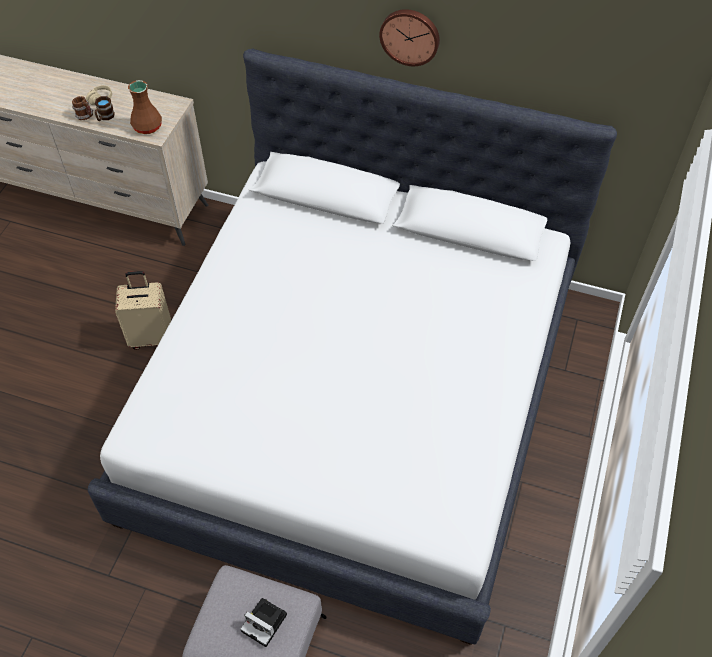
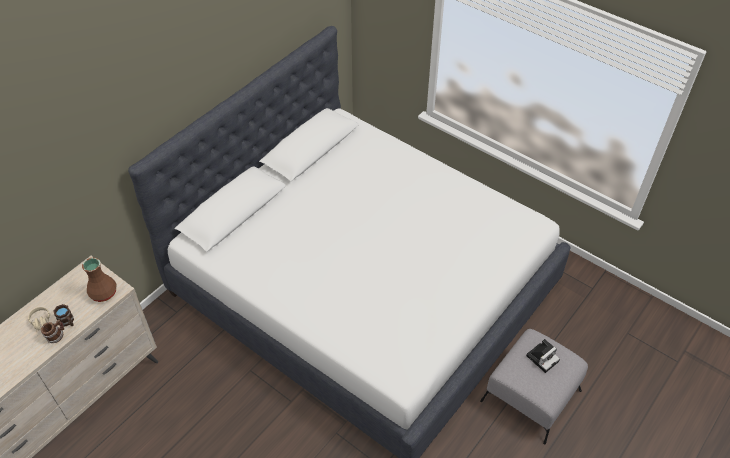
camera: 70 degrees left, 5 degrees down
(152, 336) = (242, 406): beige suitcase -> none
(410, 36) = (215, 66): wall clock -> none

